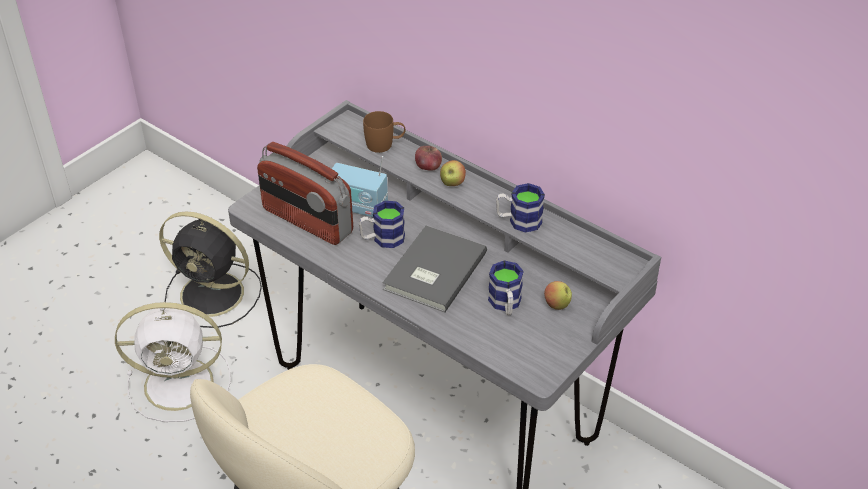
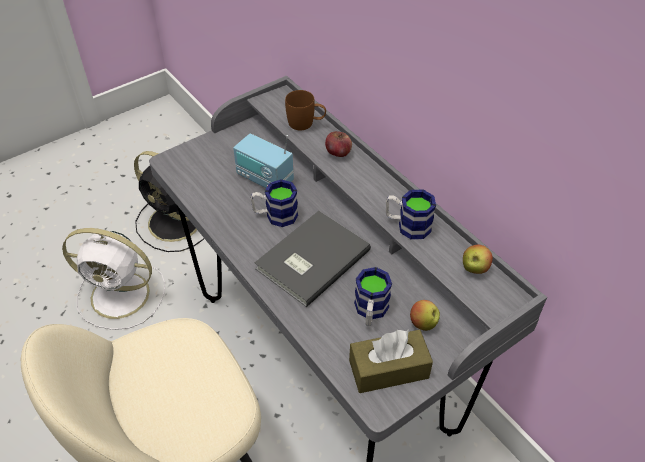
camera: 15 degrees right, 5 degrees up
(307, 221) = (213, 184): radio -> none
(452, 183) = (355, 173): apple -> apple (474, 268)
(538, 347) = (388, 369): none -> brown tissue box

